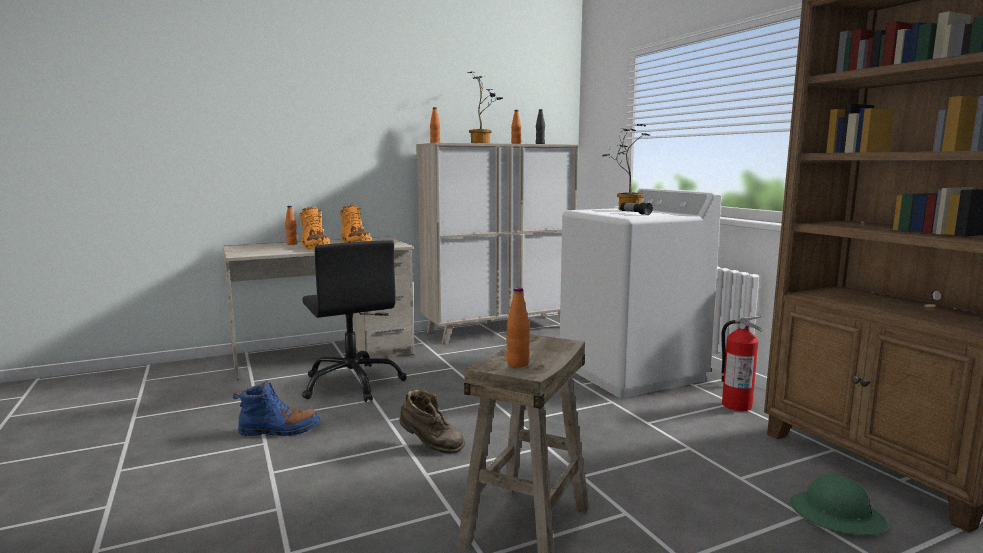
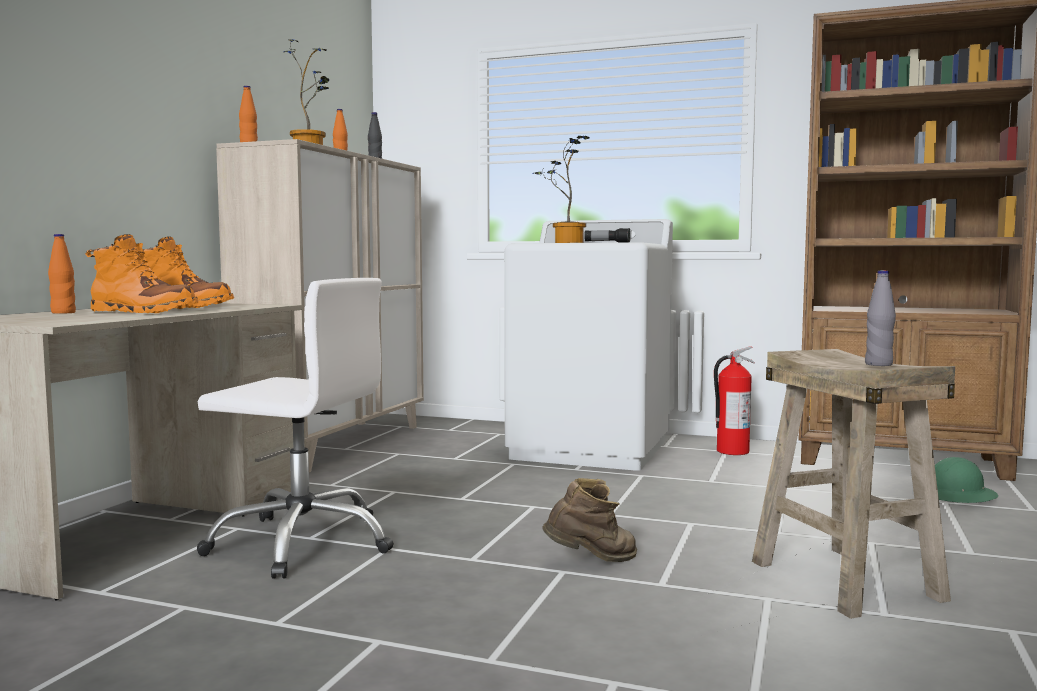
camera: 45 degrees left, 5 degrees down
(279, 430) = (354, 621): blue boot -> none
(353, 383) = (302, 542): black office chair -> white office chair
(517, 364) = (878, 364): orange bottle -> grey bottle

